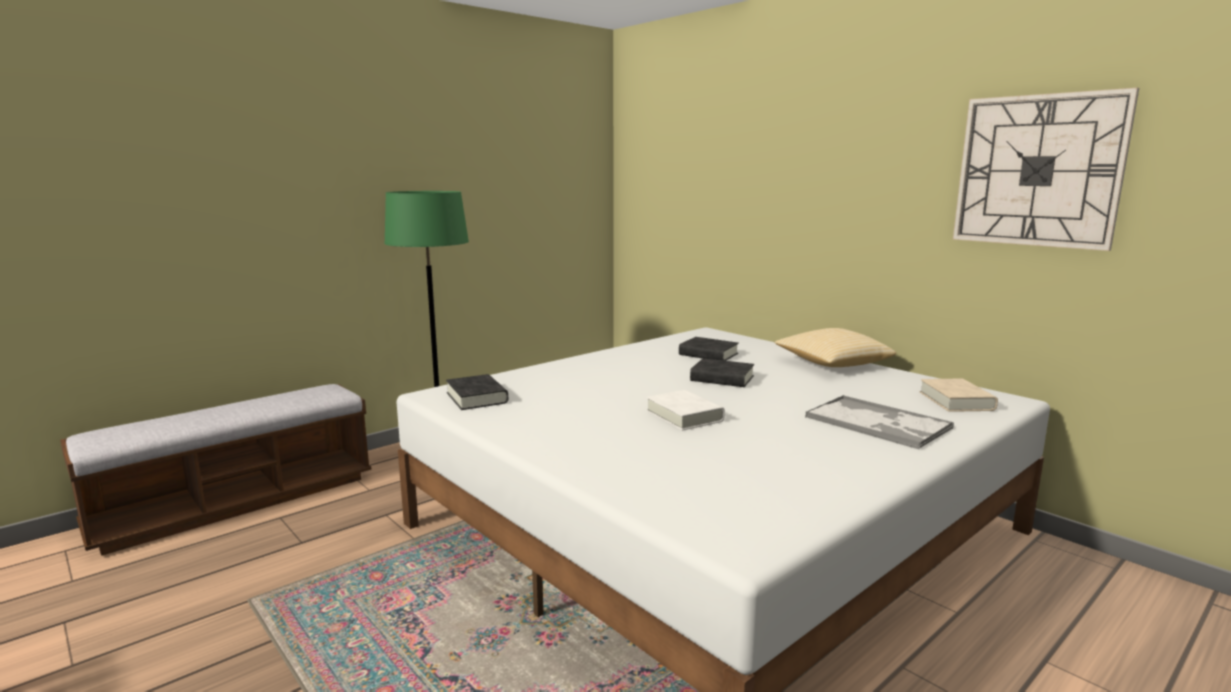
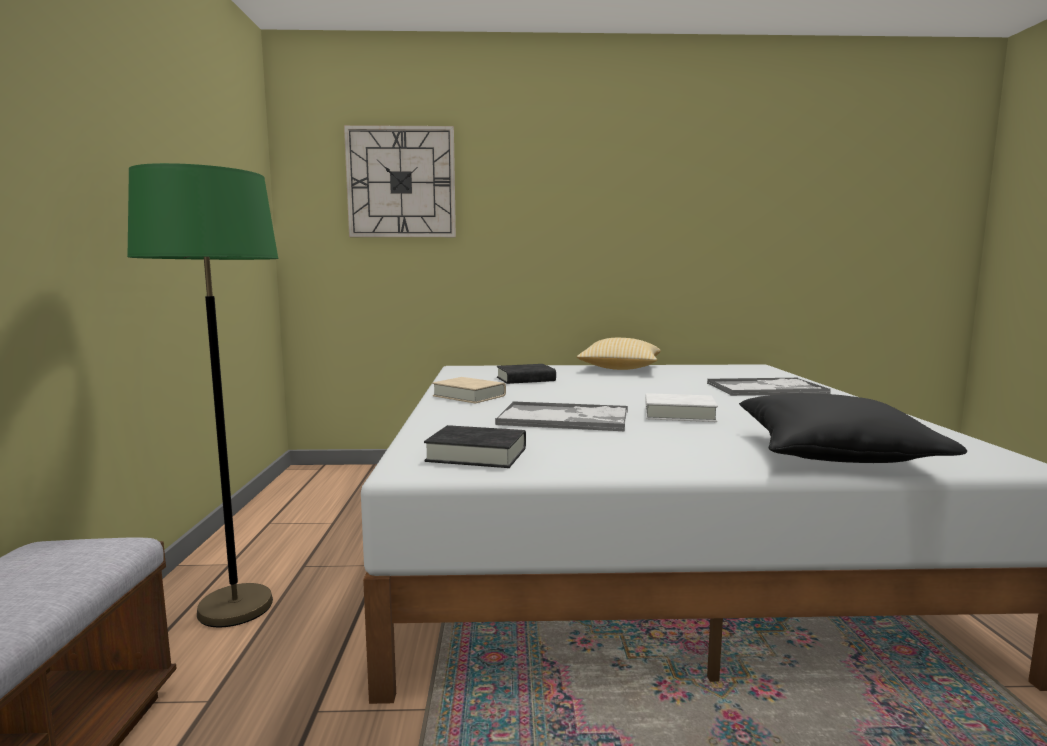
camera: 50 degrees left, 5 degrees down
(602, 393) = (565, 418): none -> tray
(644, 479) = (833, 454): none -> black pillow
(722, 379) = (599, 389): black book -> none
(956, 401) = (744, 371): beige book -> beige book (469, 396)
(1038, 171) = (740, 201): wall clock -> wall clock (401, 182)

